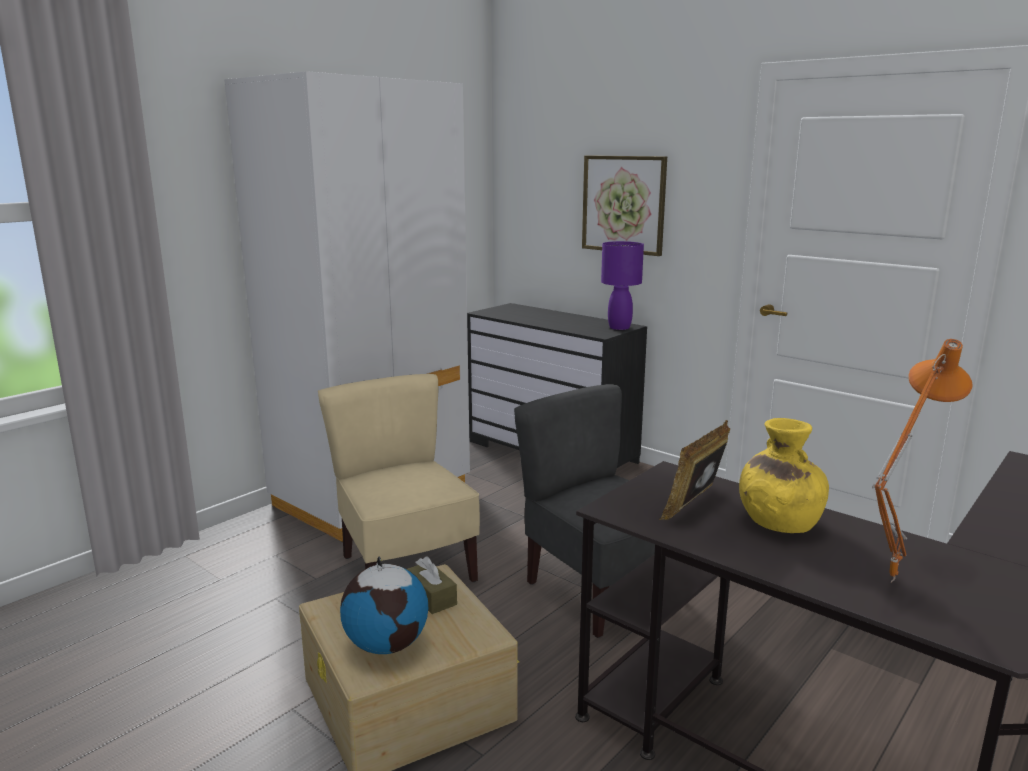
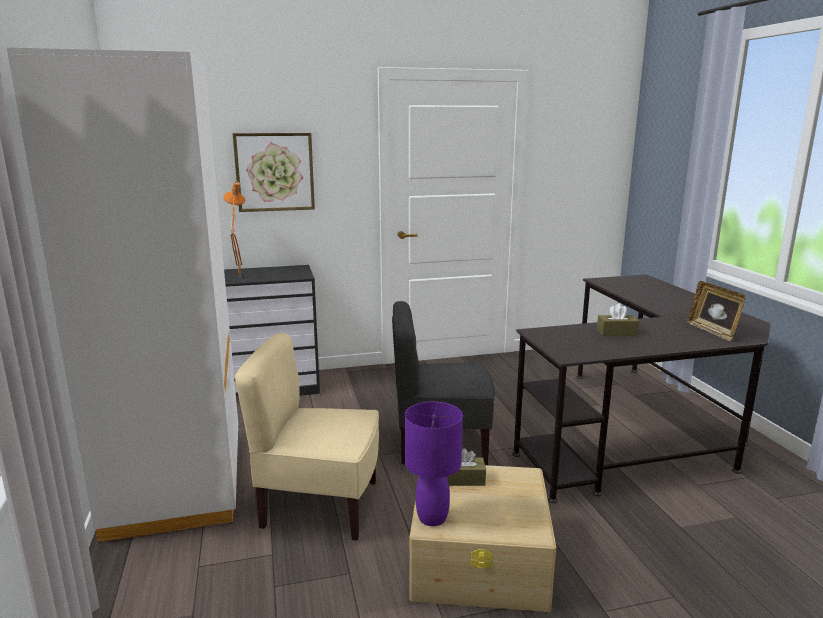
camera: 55 degrees left, 0 degrees up
(387, 644) = (506, 513): globe -> none
(619, 327) = (297, 269): purple table lamp -> purple table lamp (432, 518)
(695, 506) = (583, 340): picture frame -> picture frame (712, 331)
(778, 522) = (616, 332): yellow vase -> brown tissue box
(888, 579) = (686, 334): orange table lamp -> orange table lamp (238, 276)

